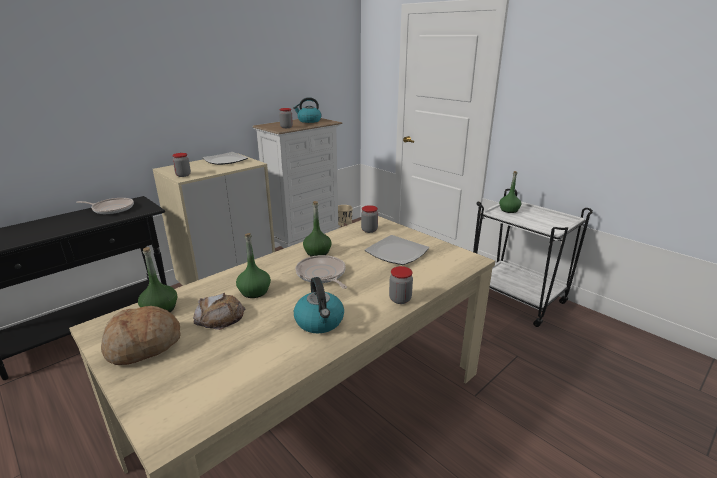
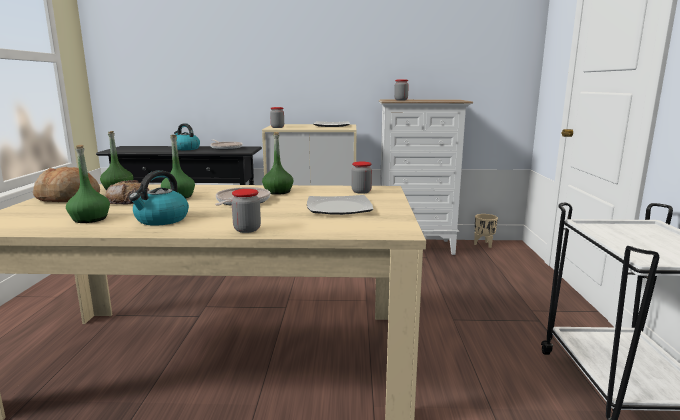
camera: 45 degrees right, 10 degrees down
(309, 121) = (439, 99): kettle -> kettle (186, 149)
(509, 210) = (626, 229): green bottle -> green bottle (90, 219)

